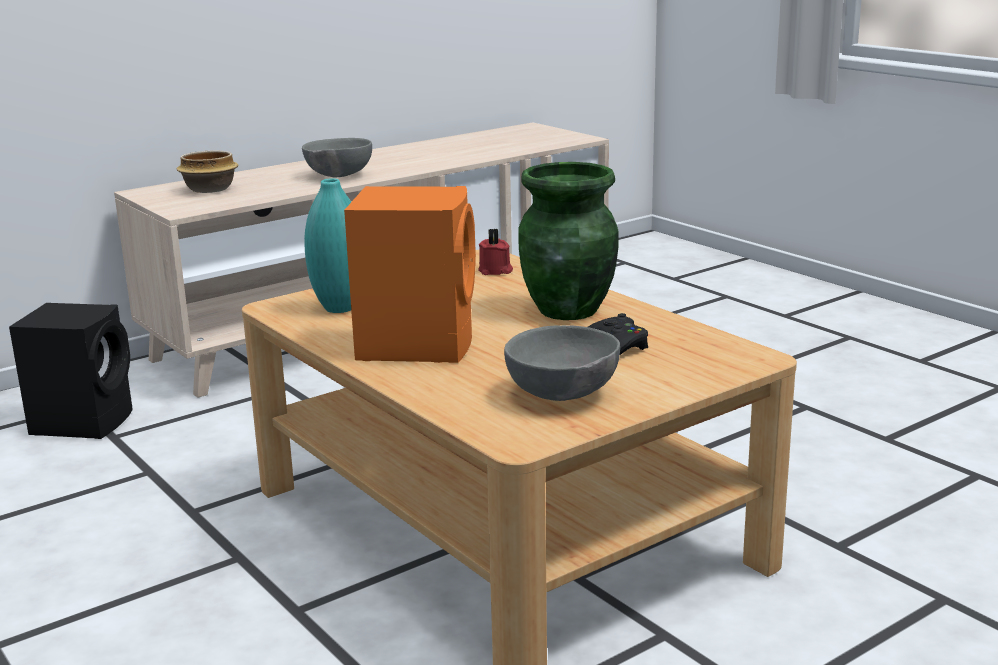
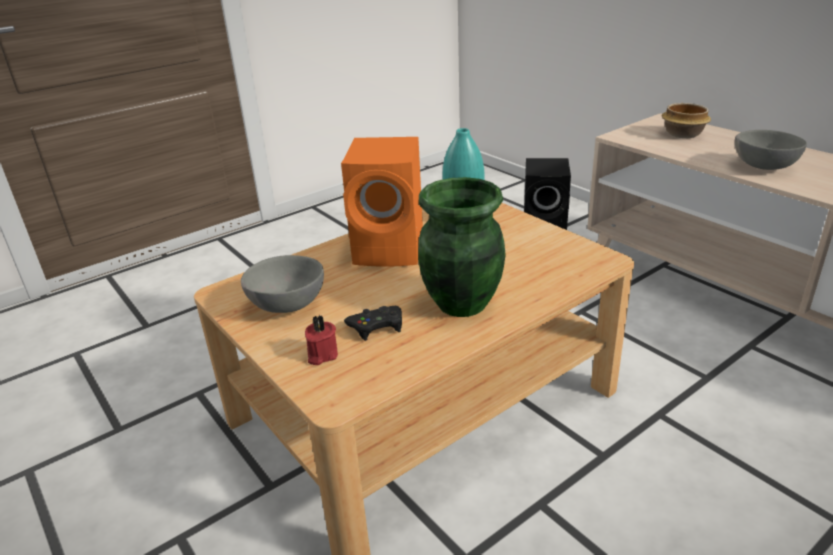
camera: 90 degrees right, 10 degrees up
(495, 271) = (563, 267): red candle -> red candle (321, 355)

